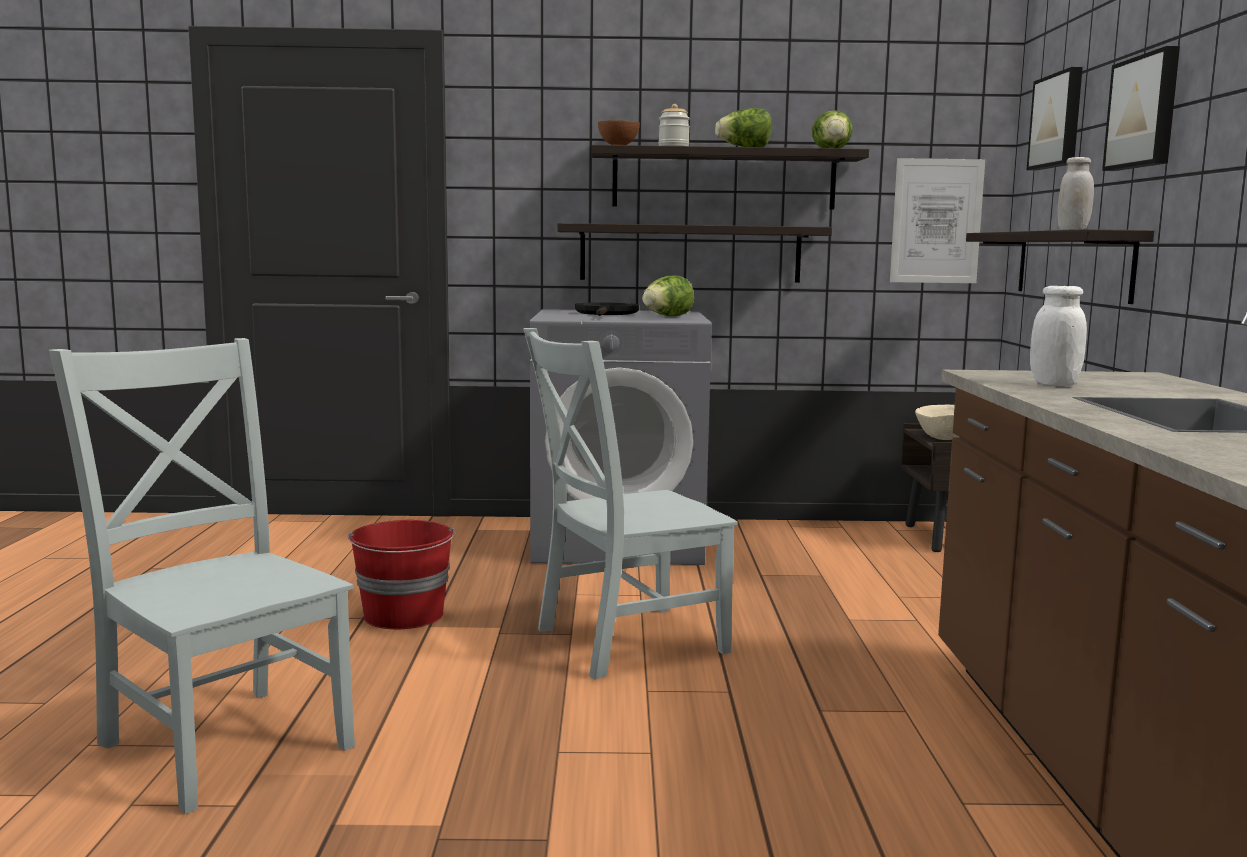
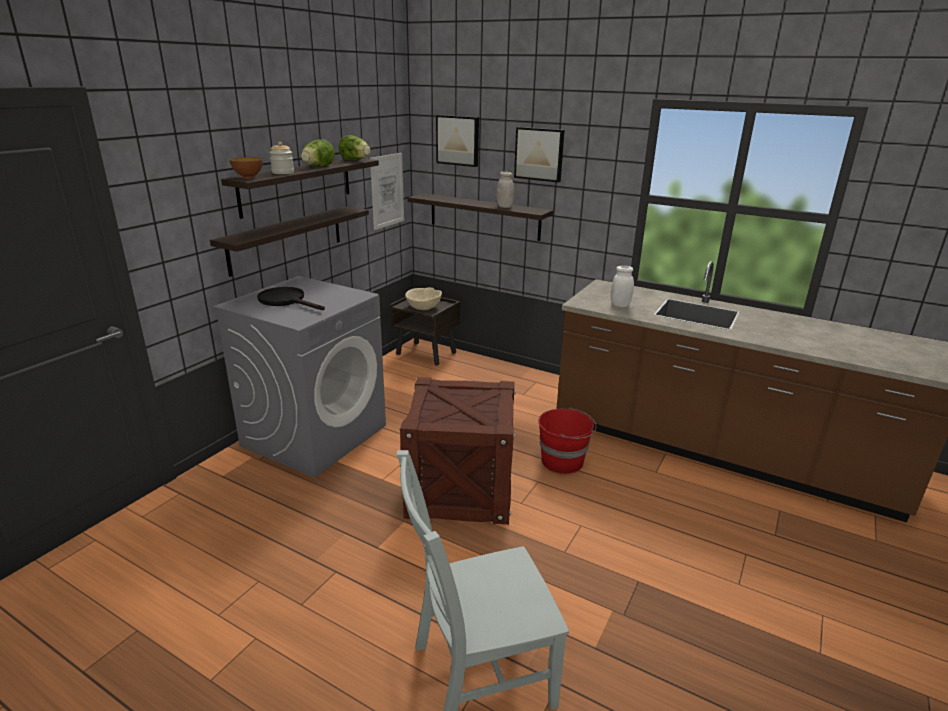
camera: 60 degrees left, 15 degrees up
(404, 616) = (350, 553): red bucket -> red bucket (563, 461)
(623, 642) = (460, 488): grey chair -> crate
(666, 316) = (329, 293): lettuce -> none

